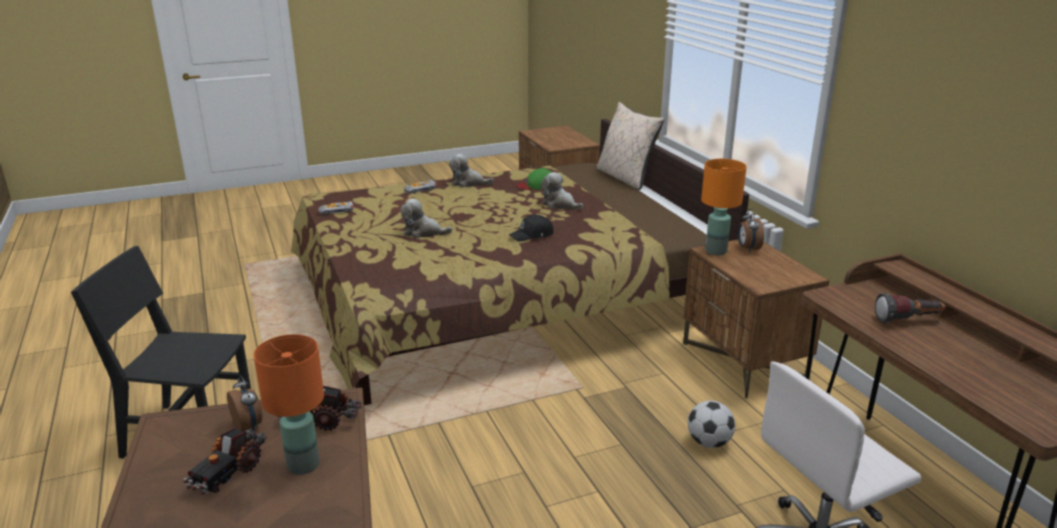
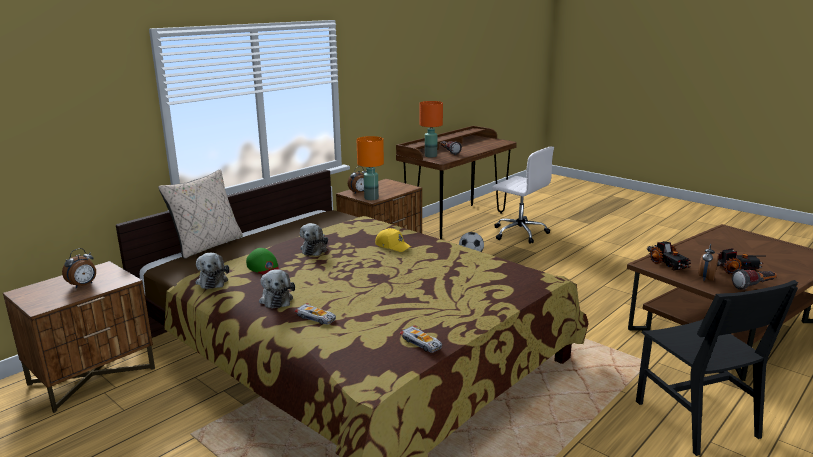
camera: 115 degrees left, 5 degrees down
(177, 454) = (754, 286): none -> flashlight
(303, 464) = (696, 257): orange table lamp -> orange table lamp (430, 156)
(423, 232) = (430, 283): plush toy -> plush toy (212, 281)
(532, 235) = (392, 246): black cap -> yellow cap
(556, 139) = (83, 285): none -> alarm clock

